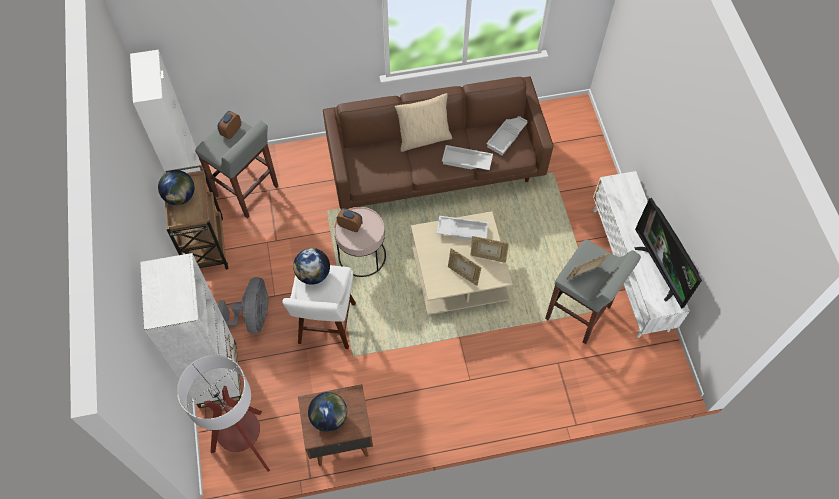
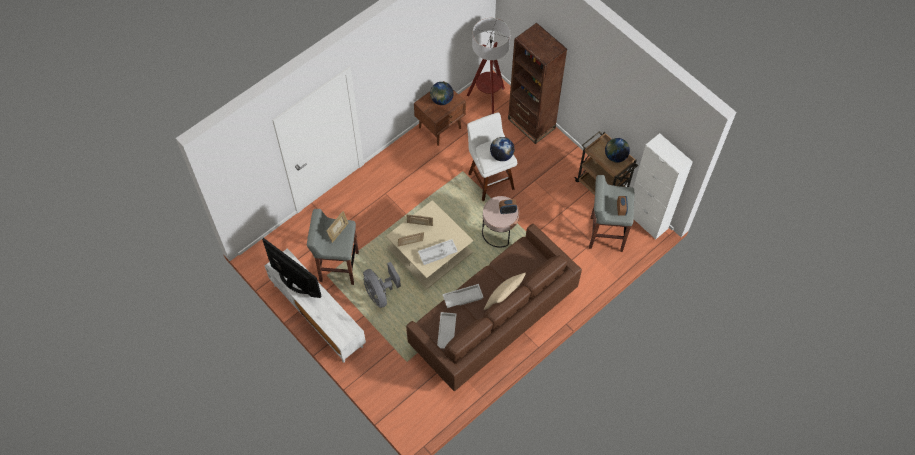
camera: 150 degrees right, 0 degrees up
(218, 375) = (531, 123): white bookcase -> brown bookcase
(252, 318) = (537, 161): grey fan -> grey fan (380, 293)

